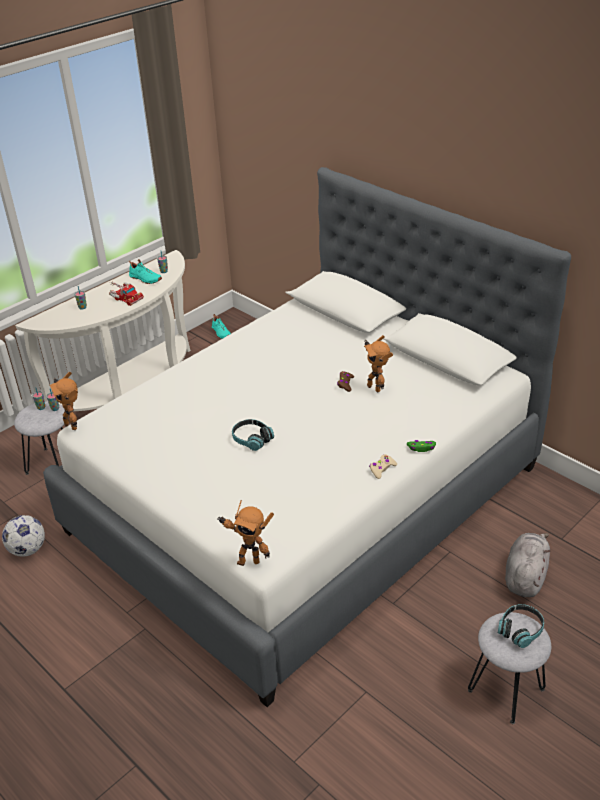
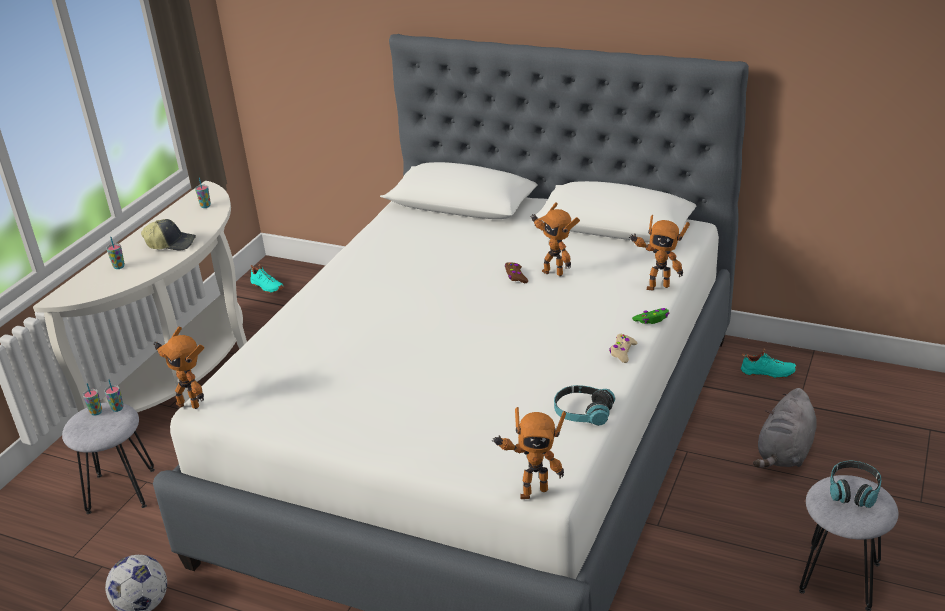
camera: 20 degrees left, 5 degrees down
(125, 297) = (171, 243): toy truck -> cap
(145, 279) = (185, 219): turquoise shoe -> turquoise shoe (768, 373)
(252, 439) = (443, 360): headphones -> headphones (583, 413)
(444, 420) = (657, 286): none -> toy robot
(525, 576) = (785, 453): grey plush toy -> grey plush toy turned 150 degrees counterclockwise

